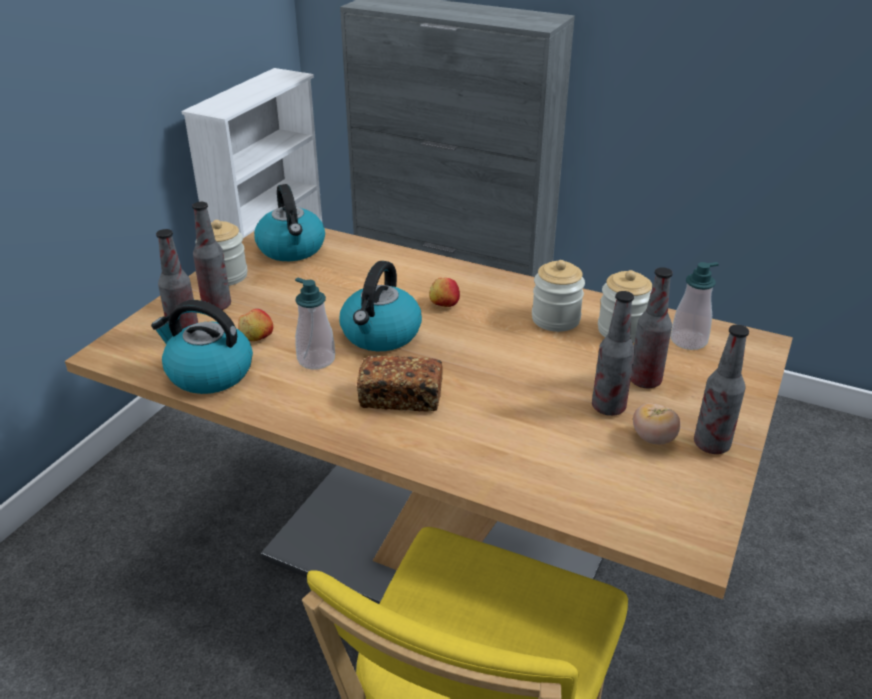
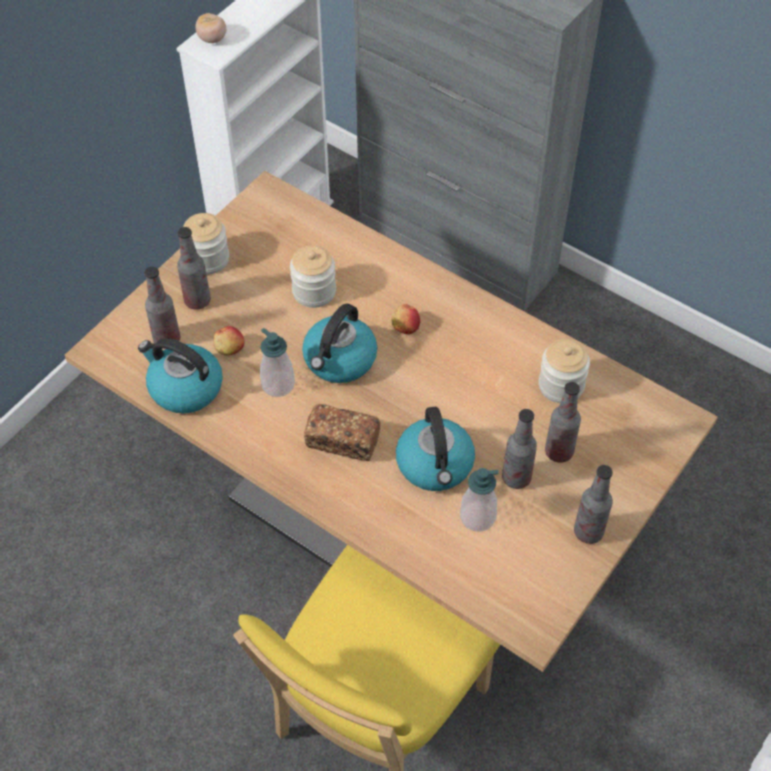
camera: 10 degrees right, 20 degrees up
(292, 249) = (275, 226): kettle -> kettle (435, 465)
(555, 319) = (504, 362): jar -> jar (314, 291)
(653, 438) = (542, 518): tomato -> tomato (212, 39)
(688, 341) = (617, 408): soap dispenser -> soap dispenser (477, 517)

